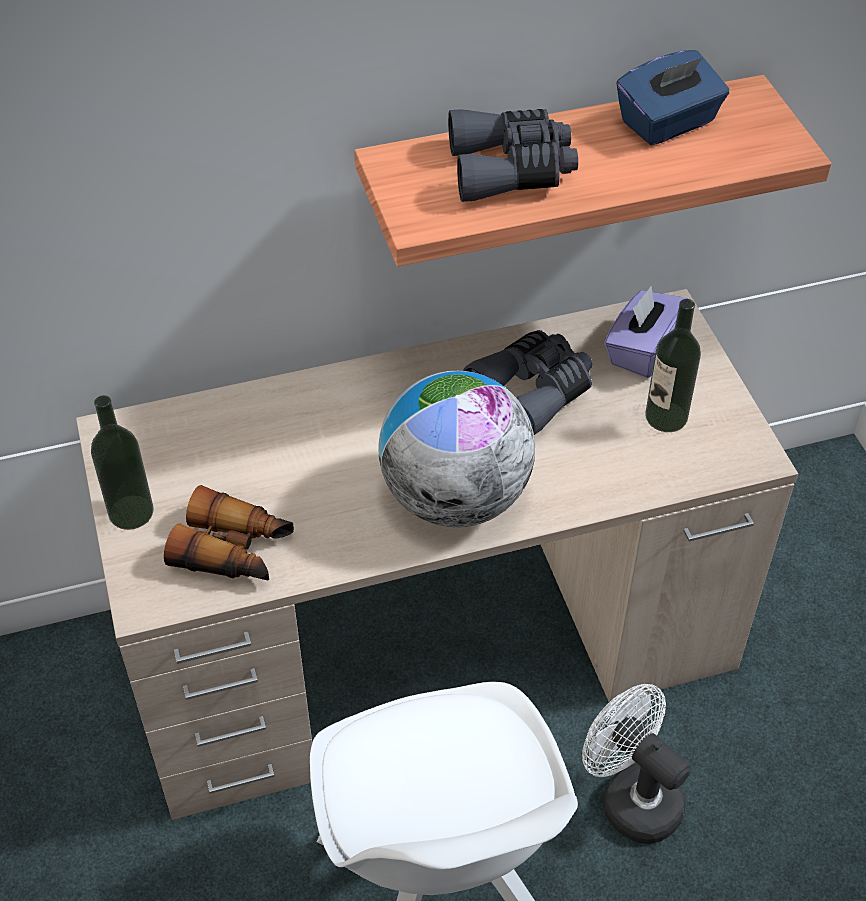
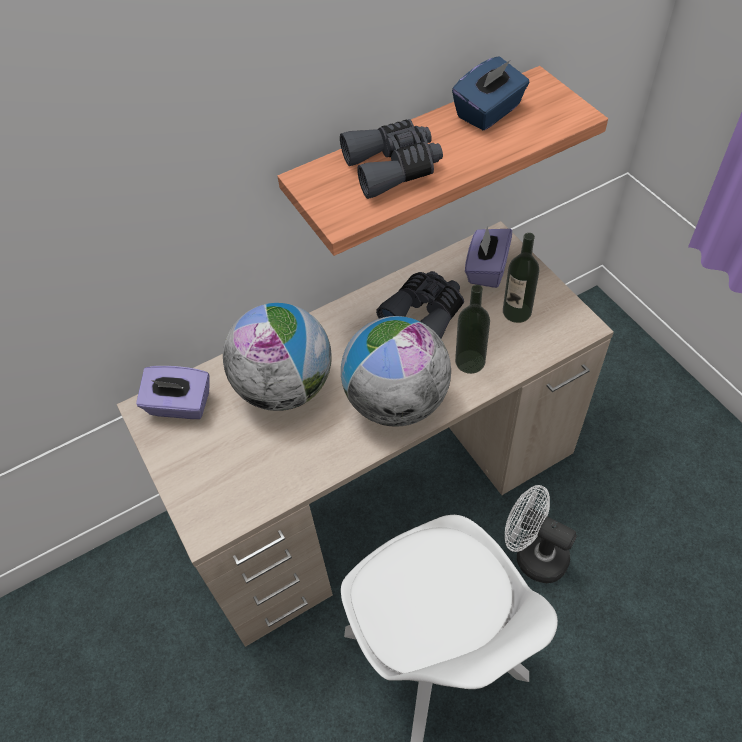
camera: 10 degrees left, 5 degrees up
(131, 512) = (176, 465): bottle -> bottle (470, 361)
(159, 437) = (180, 405): none -> purple tissue box
(234, 550) = (257, 476): binoculars -> none
(308, 445) = (285, 387): none -> globe

